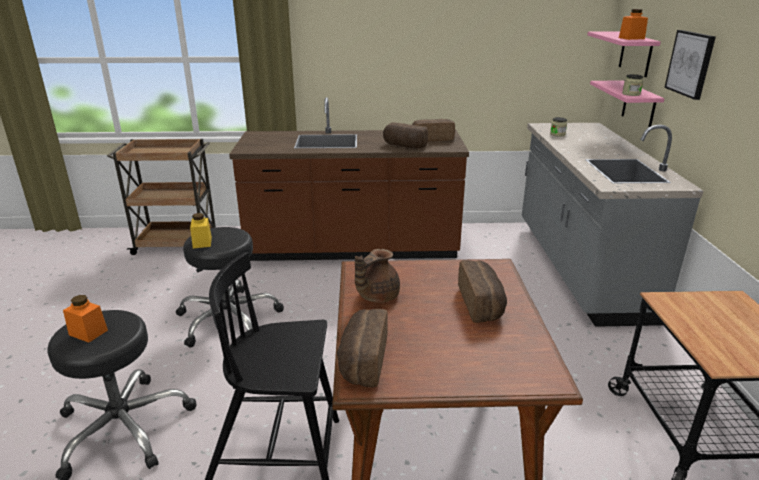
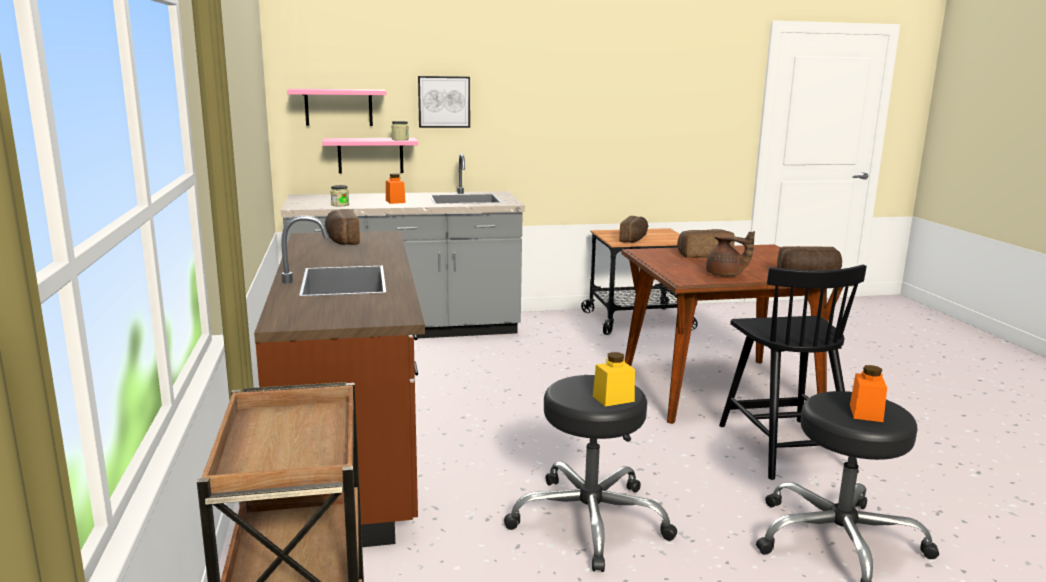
camera: 100 degrees left, 10 degrees down
(404, 146) = (375, 249): bread -> bread (634, 239)
(631, 38) = (363, 89): orange jar -> orange jar (395, 201)

